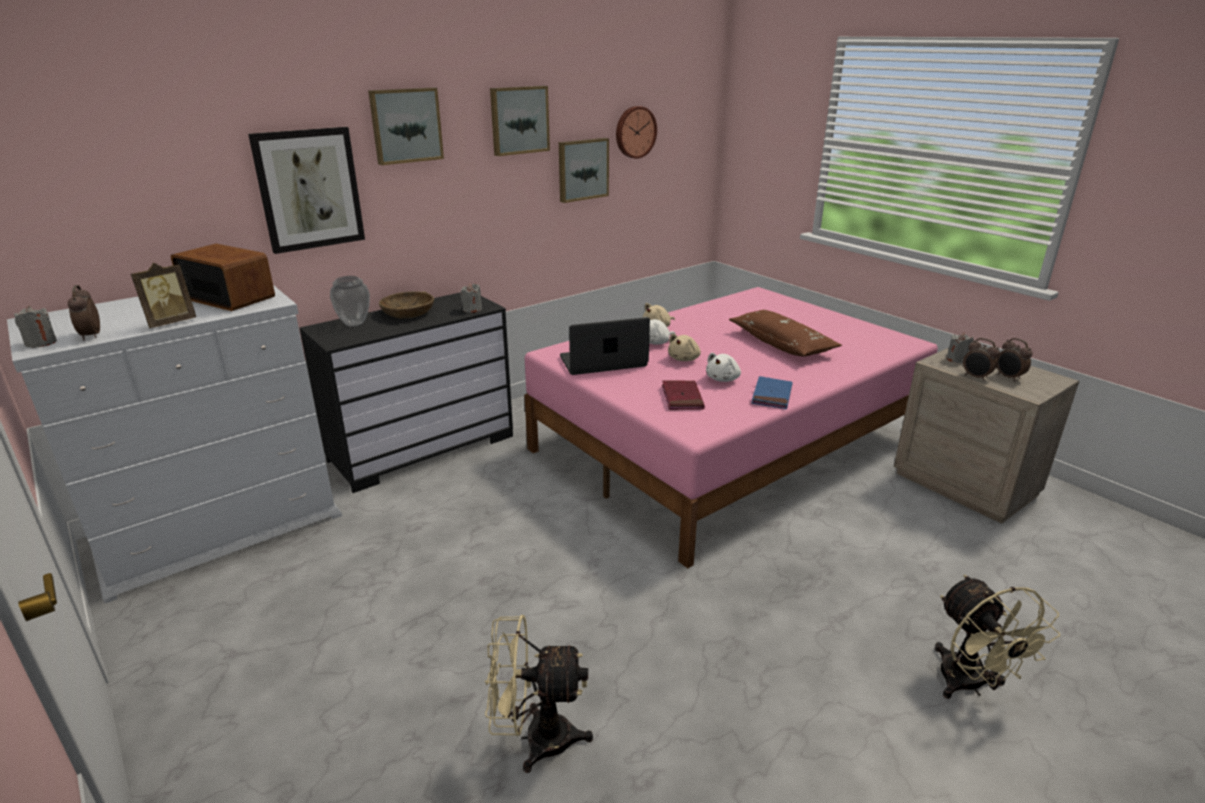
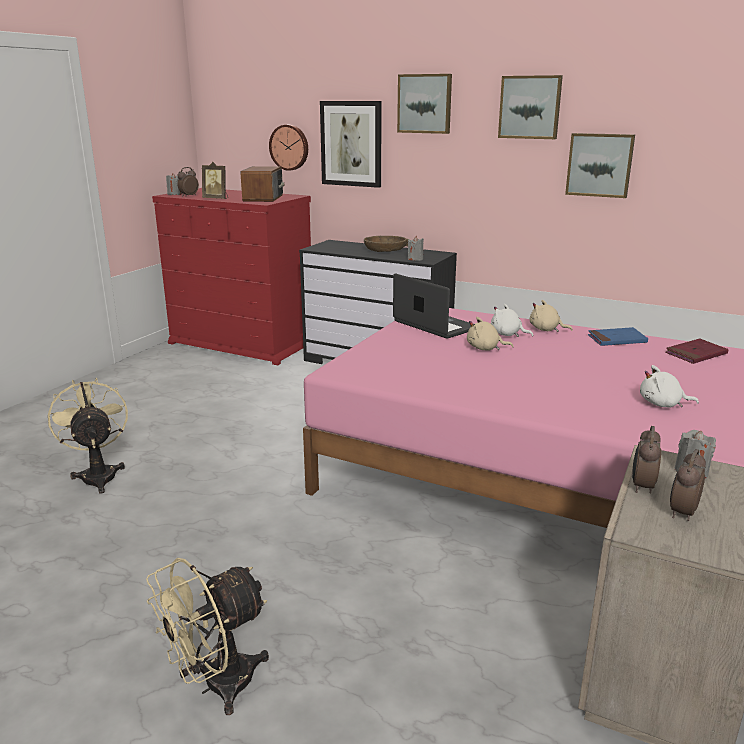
camera: 65 degrees right, 5 degrees down
(220, 527) = (243, 343): white dresser -> red dresser
(354, 324) = (348, 245): vase -> none
(634, 132) = (682, 133): wall clock -> wall clock (290, 147)
(682, 398) = (397, 359): red book -> red book (696, 354)
(723, 379) = (460, 368): white plush toy -> white plush toy (662, 404)
(772, 395) = (448, 390): blue book -> blue book (617, 339)
(782, 344) = (597, 381): brown pillow -> none

